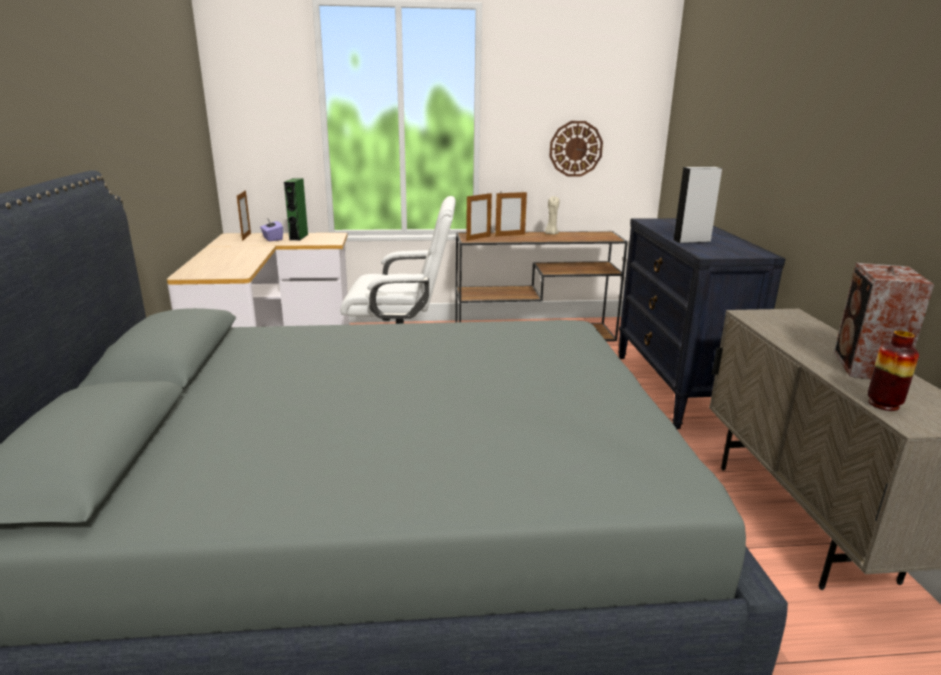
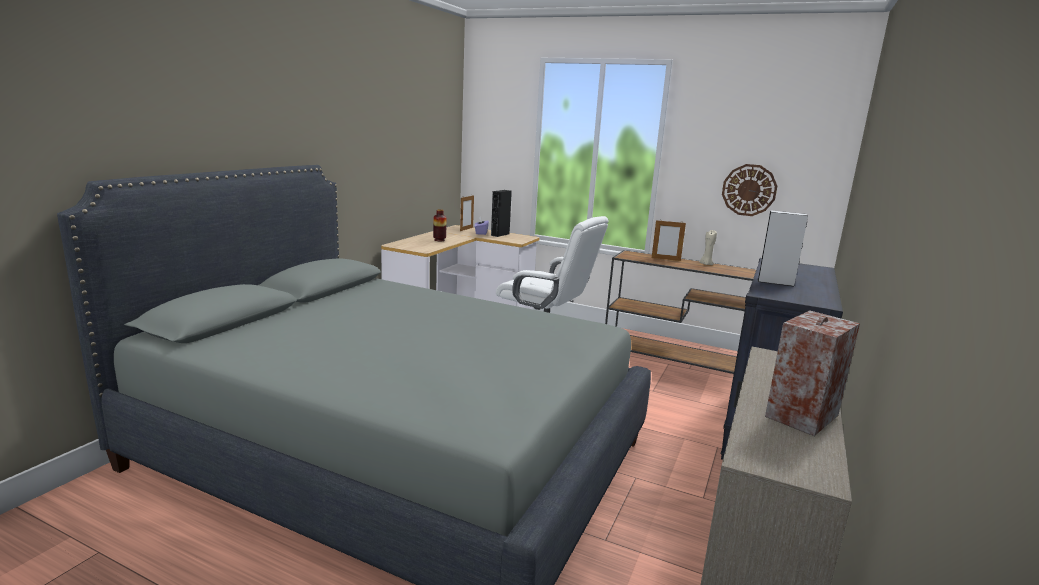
camera: 30 degrees right, 5 degrees down
(298, 237) = (500, 234): green speaker -> black speaker
(478, 238) = (634, 257): picture frame -> none
(883, 404) = (751, 441): vase -> vase (439, 240)

